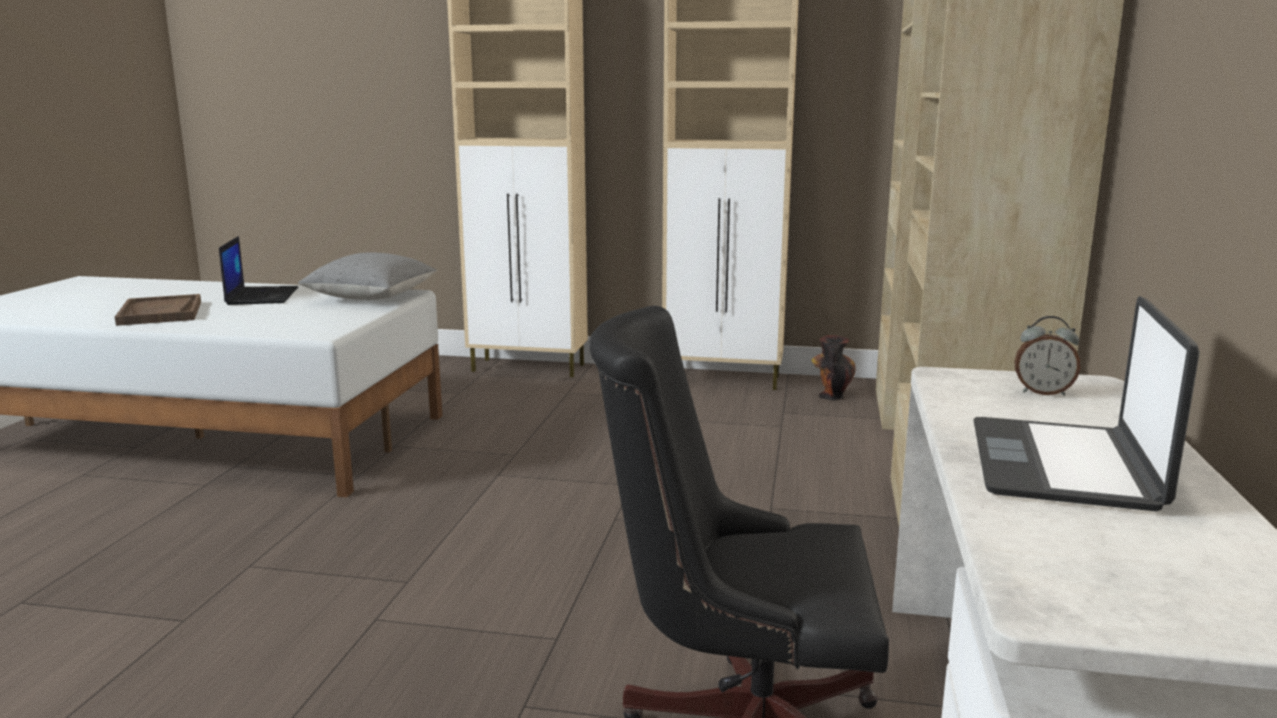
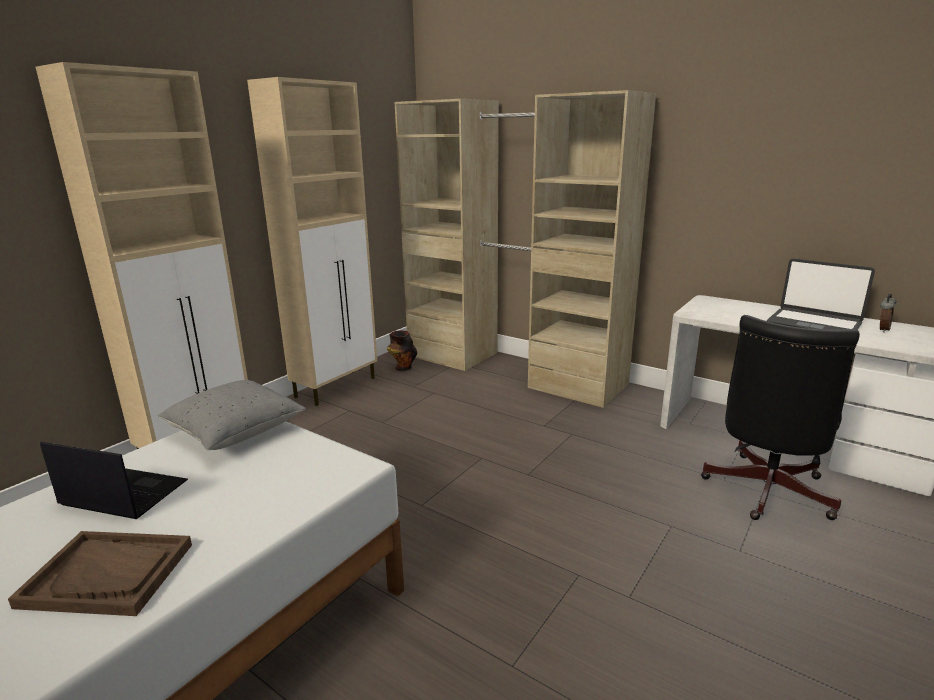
camera: 65 degrees left, 5 degrees up
(1043, 392) = (720, 307): alarm clock -> alarm clock (882, 329)

